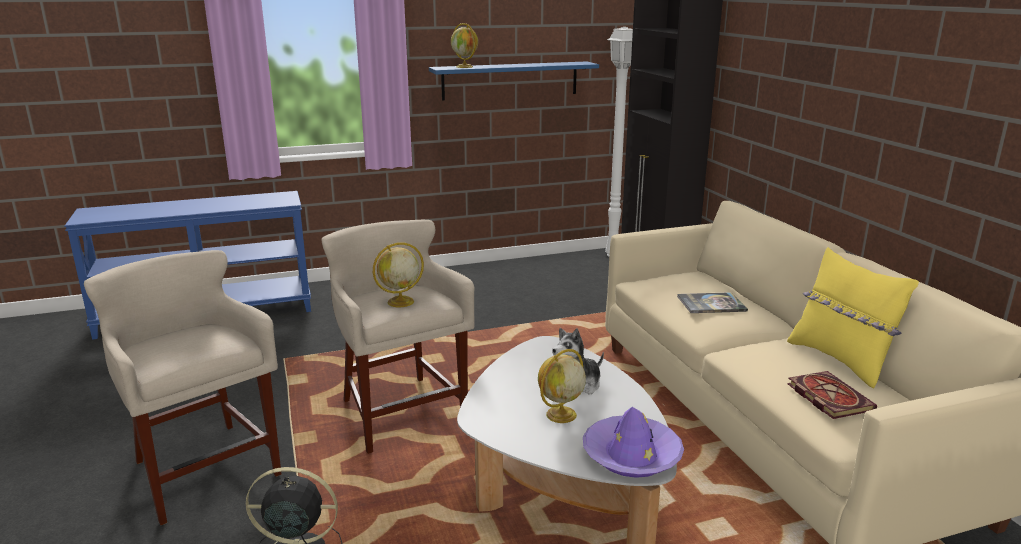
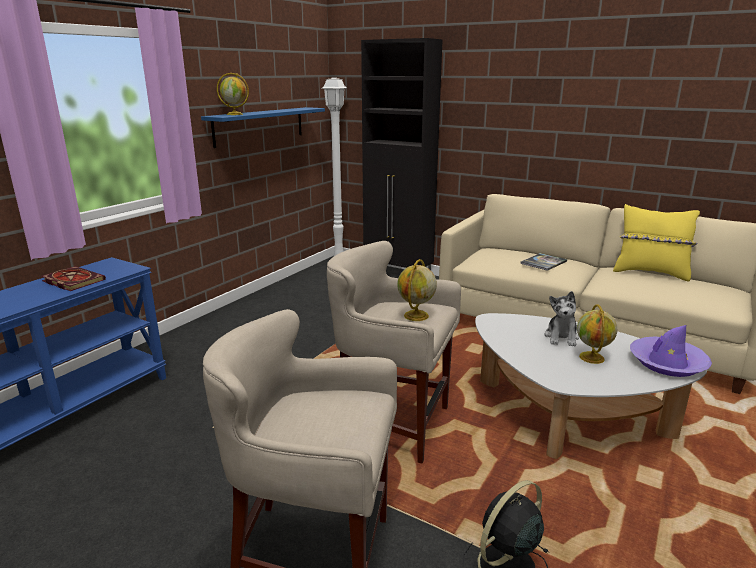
camera: 40 degrees left, 0 degrees up
(827, 396) = (688, 292): book -> book (72, 281)

